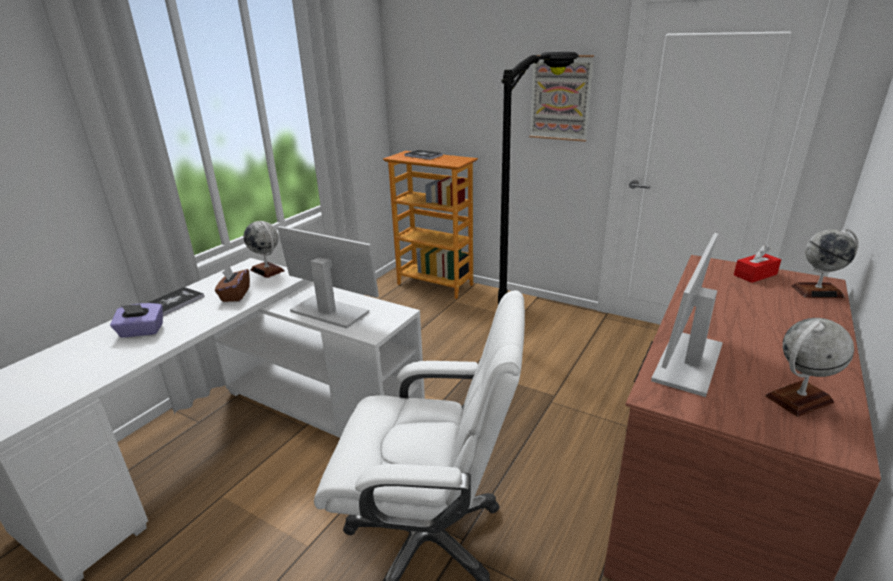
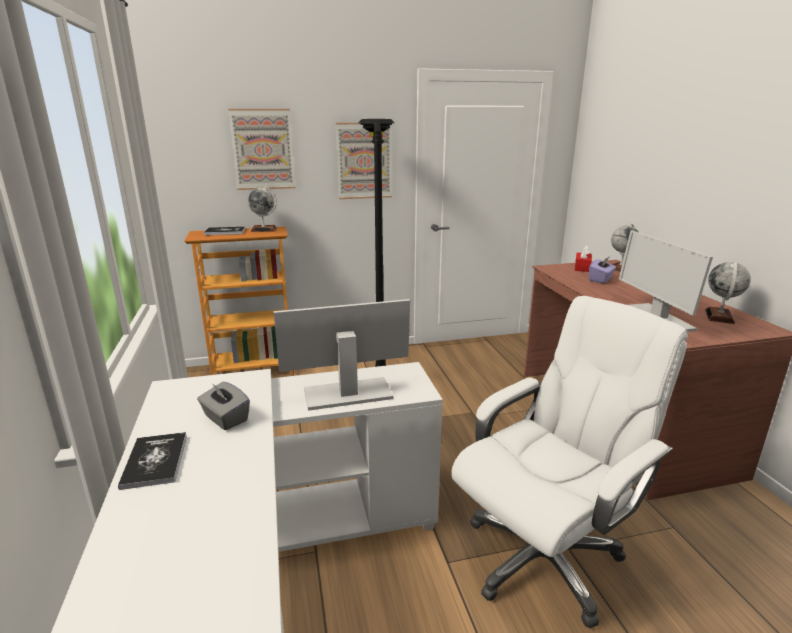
camera: 45 degrees left, 5 degrees down
(141, 331) = (186, 505): purple tissue box -> purple tissue box (600, 279)
(235, 295) = (225, 418): brown tissue box -> grey tissue box
(267, 270) = (209, 384): globe -> globe (263, 229)
(466, 81) = (263, 149): none -> picture

